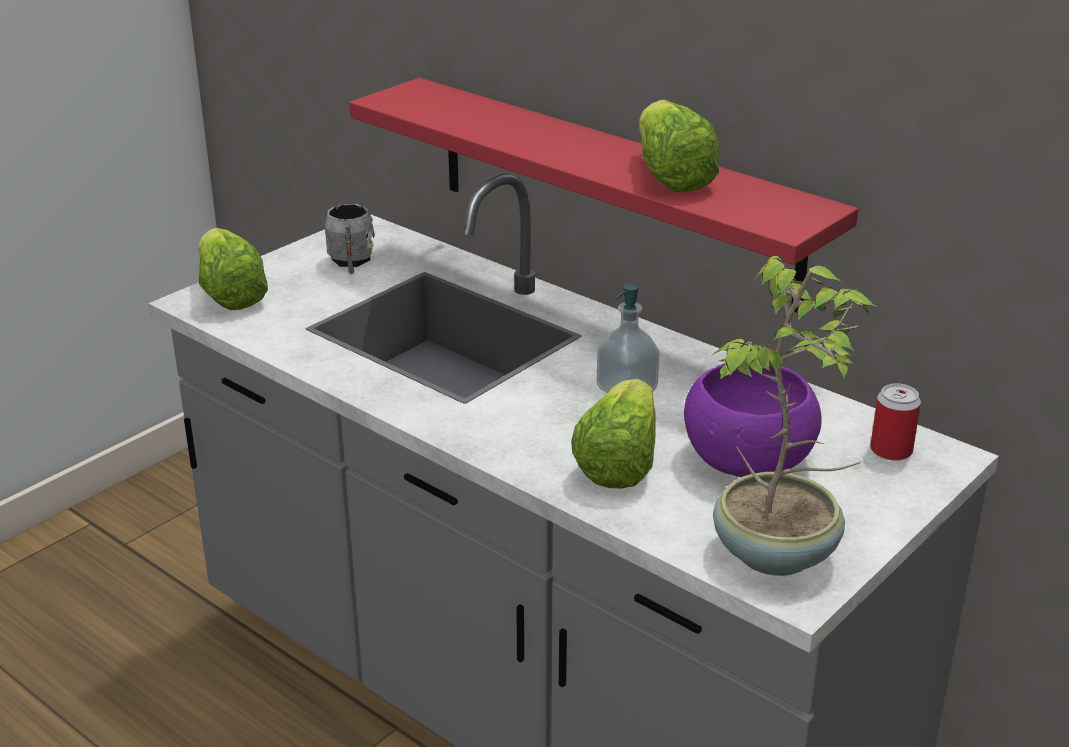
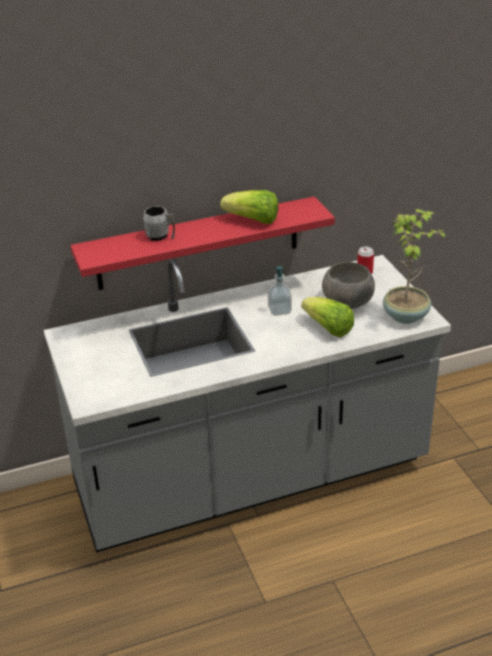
camera: 60 degrees left, 5 degrees up
(230, 294) = (91, 391): lettuce -> none
(350, 262) = (96, 347): grey mug -> grey mug (161, 236)
(747, 459) = (347, 301): purple bowl -> grey bowl

